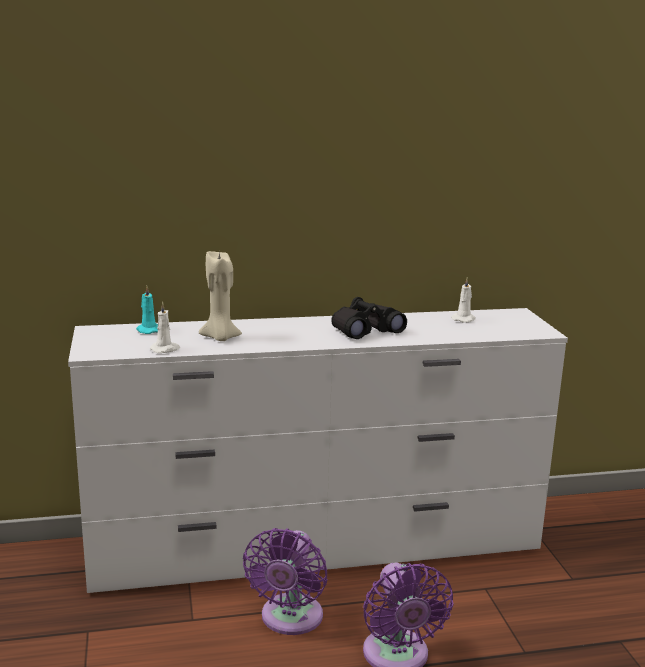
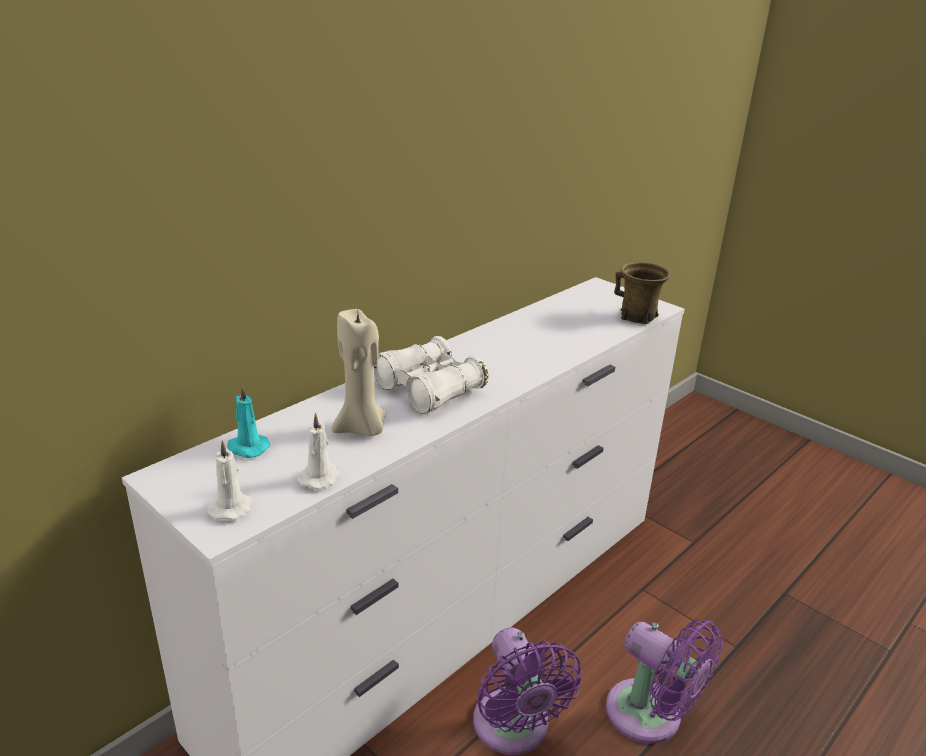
camera: 35 degrees left, 10 degrees up
(290, 332) = (429, 389): none -> white binoculars
(365, 330) = (501, 358): black binoculars -> none
(464, 319) = (568, 310): white candle -> white candle (231, 506)
(514, 333) = (637, 316): none -> brown mug

